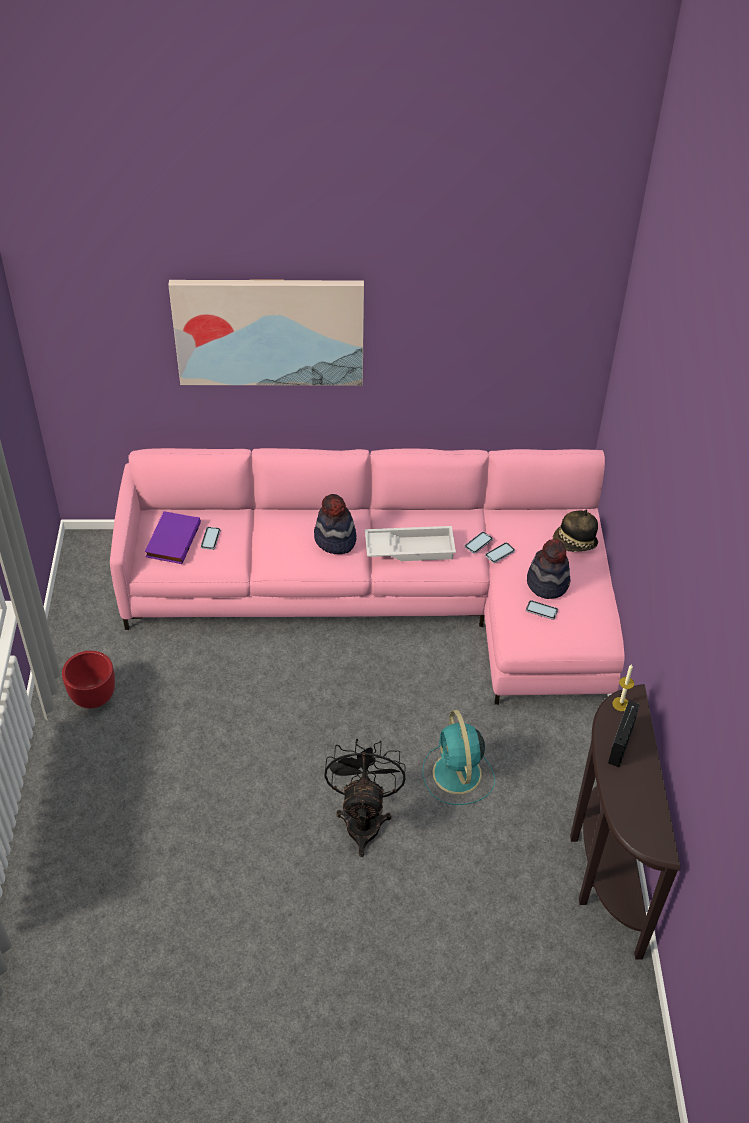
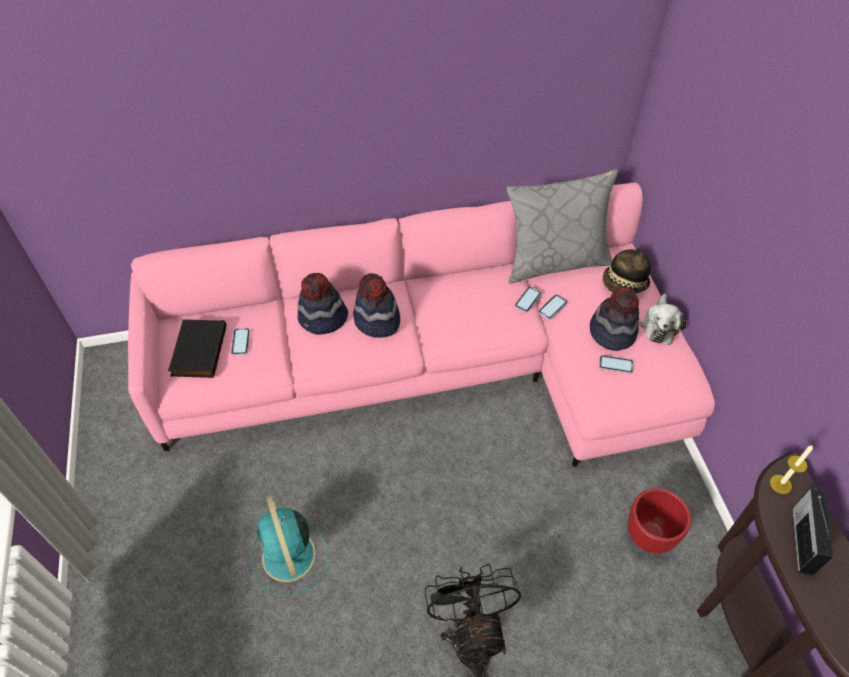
camera: 10 degrees left, 5 degrees up
(94, 697) = (141, 540): red planter -> red planter (649, 535)
(172, 540) = (197, 350): purple book -> black book
(269, 331) = (268, 95): picture -> none
(287, 530) = (323, 319): none -> hat
(410, 547) = (459, 317): white tray -> none
(457, 775) = (558, 559): turquoise fan -> turquoise fan (289, 558)
(516, 513) = (555, 261): none -> grey pillow
(595, 584) = (659, 325): none -> plush toy

